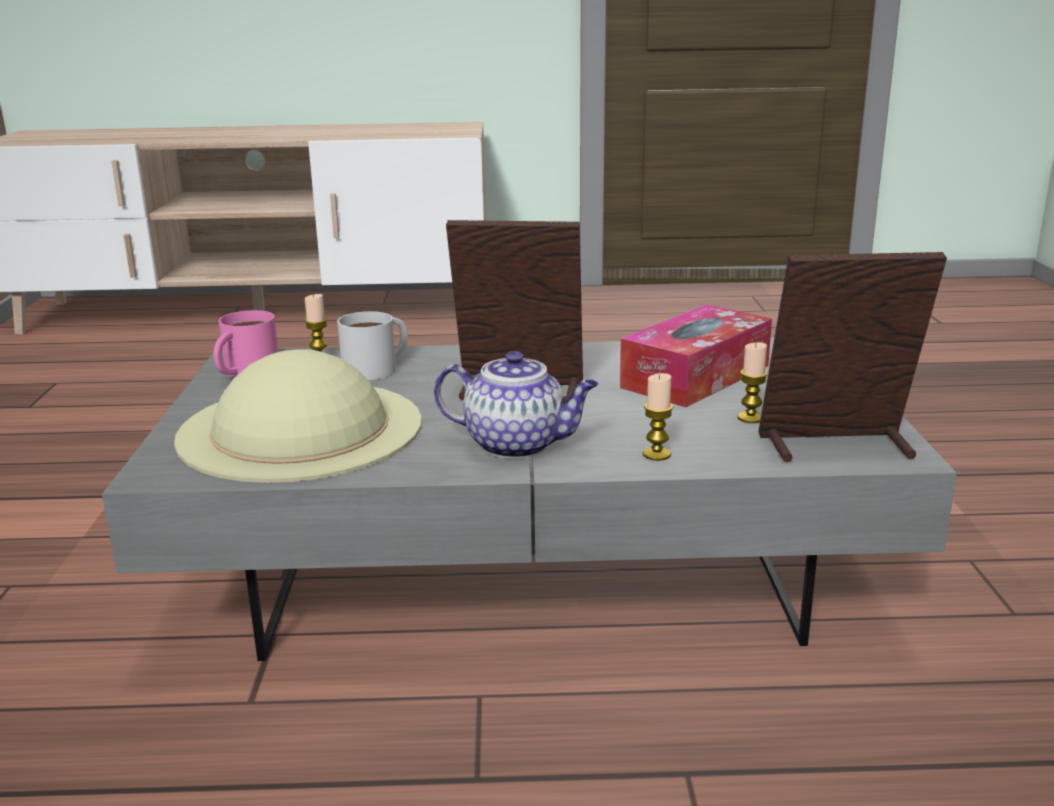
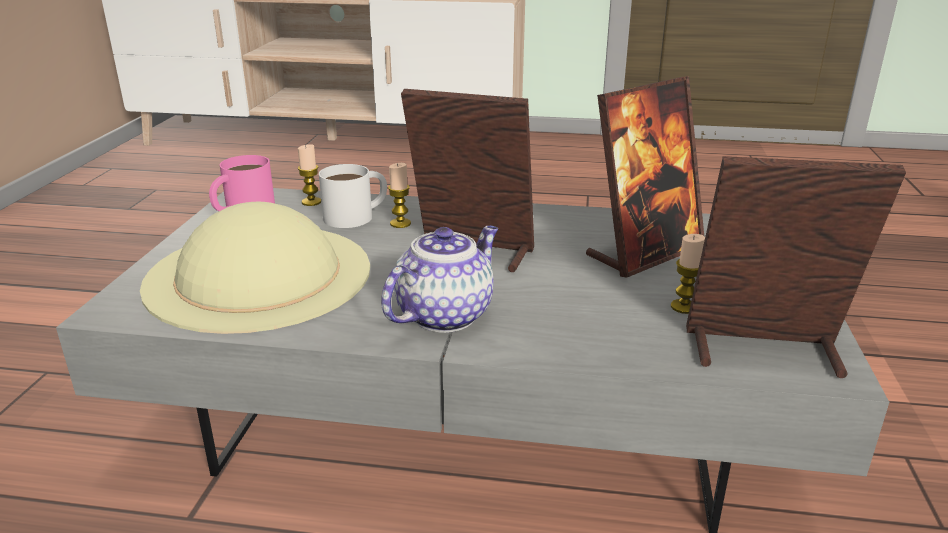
camera: 10 degrees right, 5 degrees up
(518, 445) = (445, 314): teapot -> teapot turned 75 degrees counterclockwise
(656, 454) = (574, 341): candle -> candle (400, 223)
(696, 376) = (644, 252): tissue box -> picture frame

